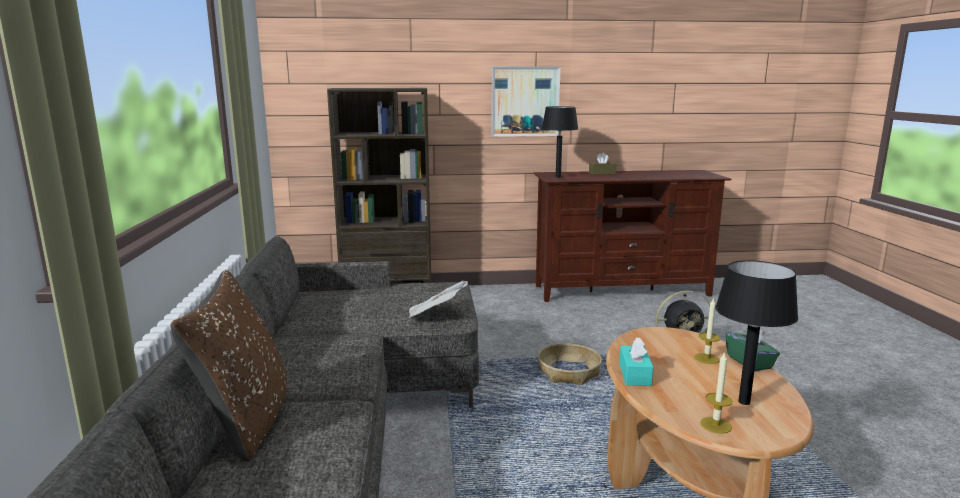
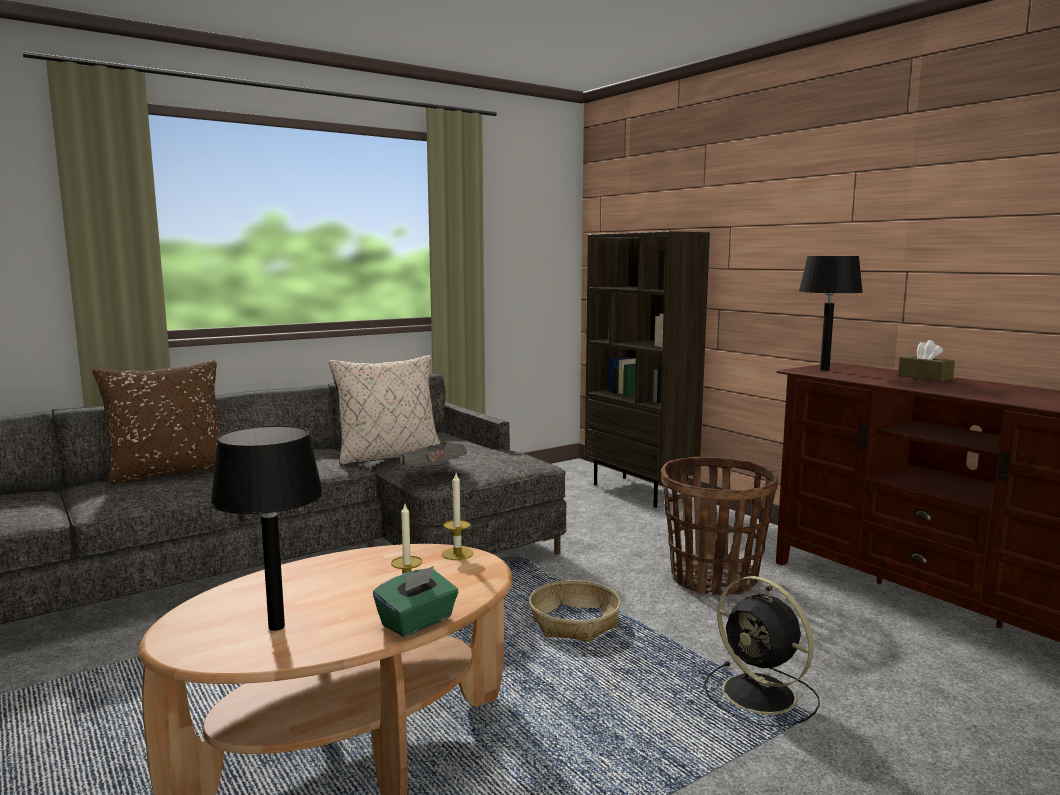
camera: 60 degrees right, 5 degrees down
(354, 320) = (389, 456): none -> beige pillow
(525, 101) = (832, 250): picture -> none
(548, 321) = (714, 579): none -> basket
(634, 374) = (324, 563): turquoise tissue box -> none
(716, 425) = (203, 615): candle -> candle (457, 554)

